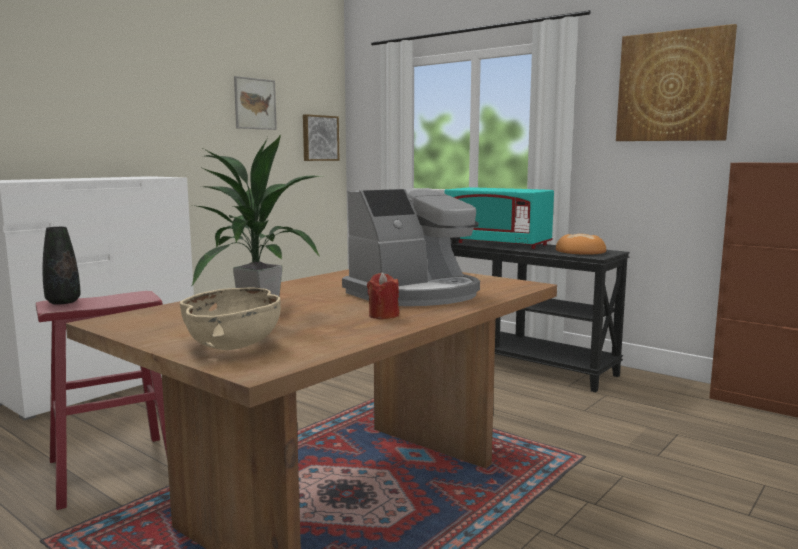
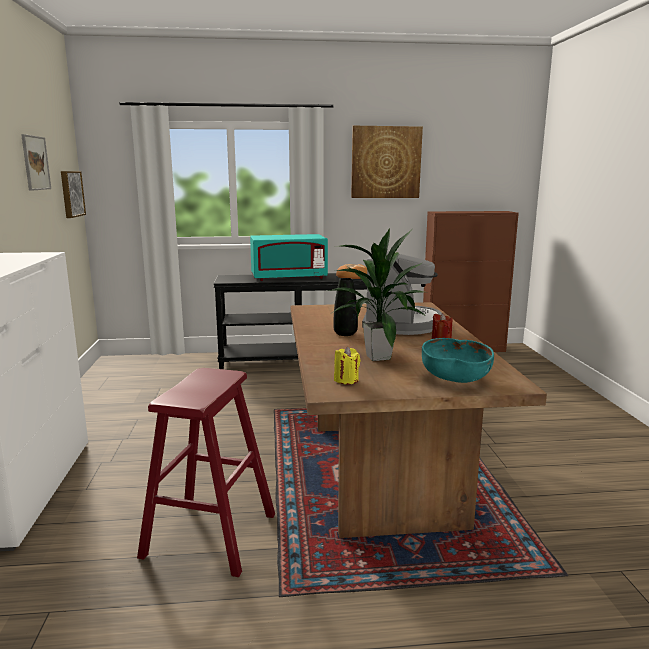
camera: 45 degrees left, 5 degrees up
(63, 302) = (179, 396): black vase -> black vase (345, 334)
(155, 318) = (346, 380): none -> yellow candle
(233, 345) = (455, 378): beige bowl -> turquoise bowl

